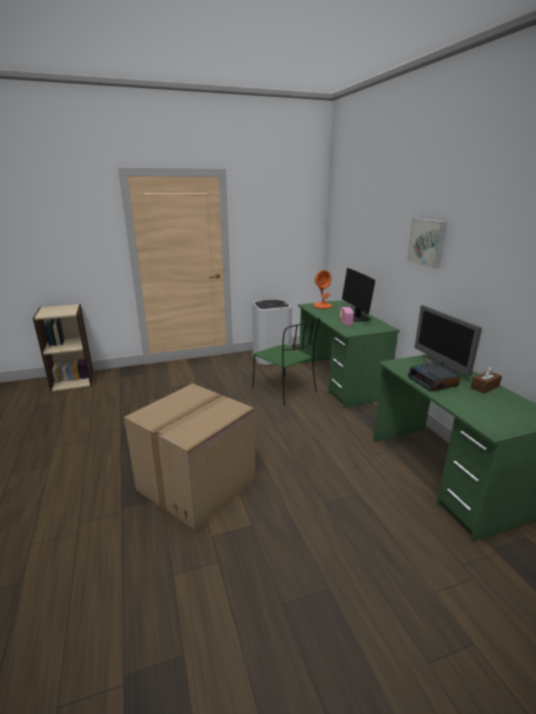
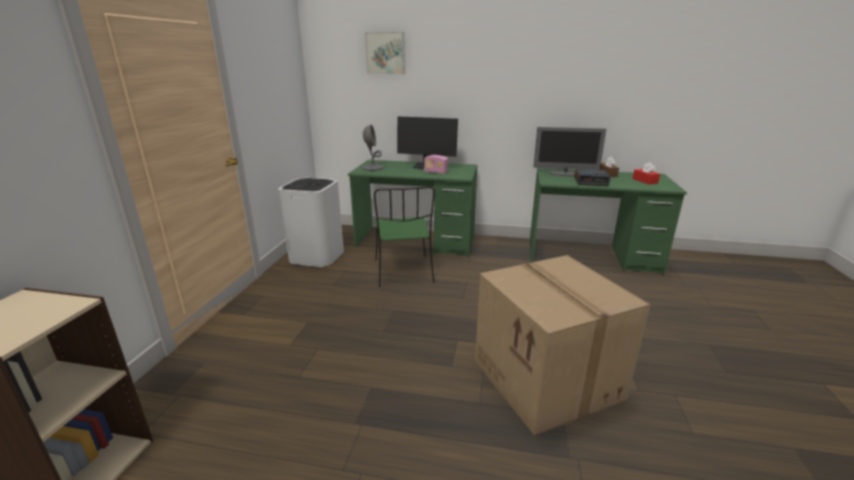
camera: 60 degrees left, 0 degrees up
(285, 390) = (404, 272): green chair -> green chair turned 90 degrees clockwise
(322, 306) = (373, 168): orange table lamp -> grey table lamp
(427, 242) = (500, 74): picture -> picture (385, 53)
(498, 411) = (645, 181): none -> red tissue box

